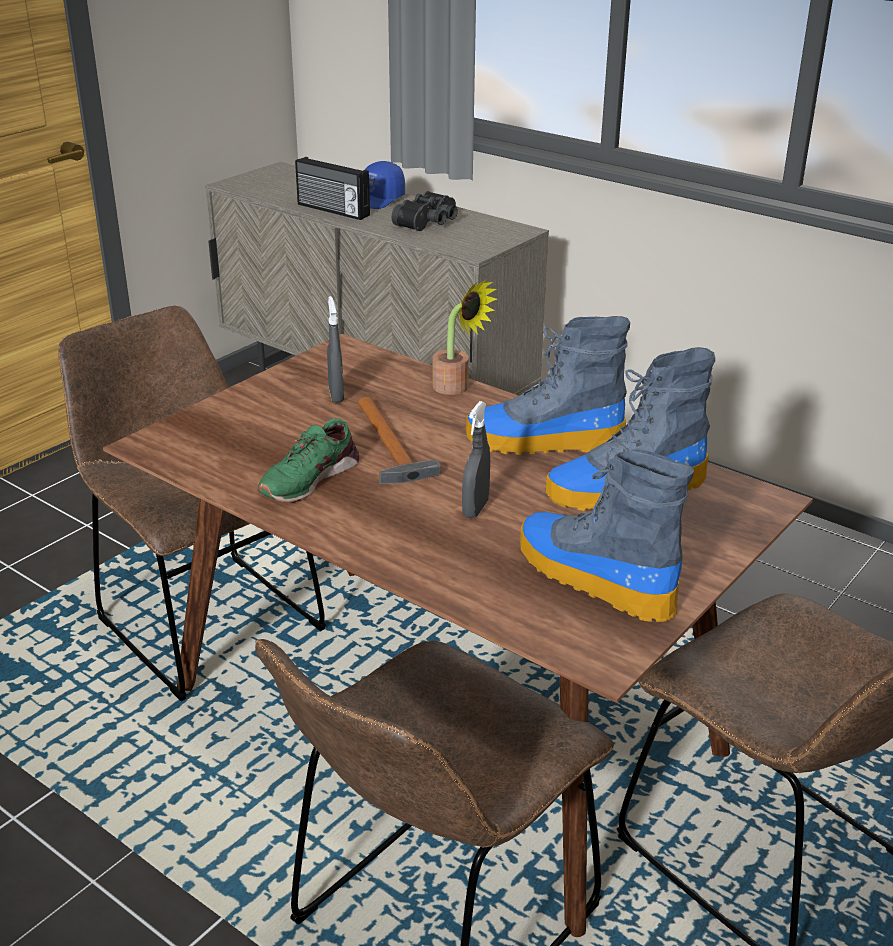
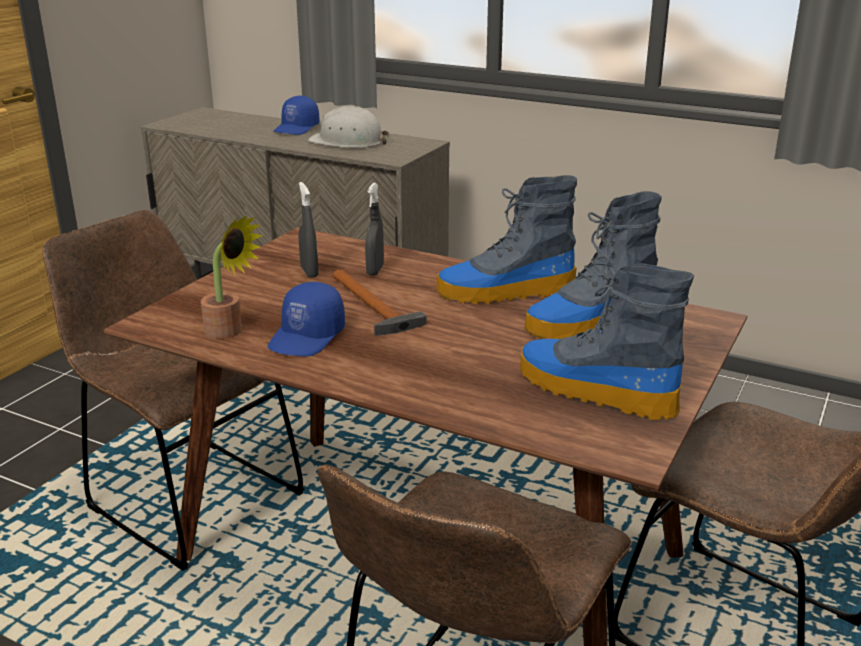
camera: 10 degrees left, 5 degrees down
(308, 479) = (308, 337): green shoe -> blue cap
(332, 210) = (260, 137): radio -> none
(429, 223) = (348, 141): black binoculars -> white hard hat
(456, 388) = (414, 259): potted plant -> potted plant (229, 332)
(475, 509) = (468, 347): grey spray bottle -> grey spray bottle (375, 270)

